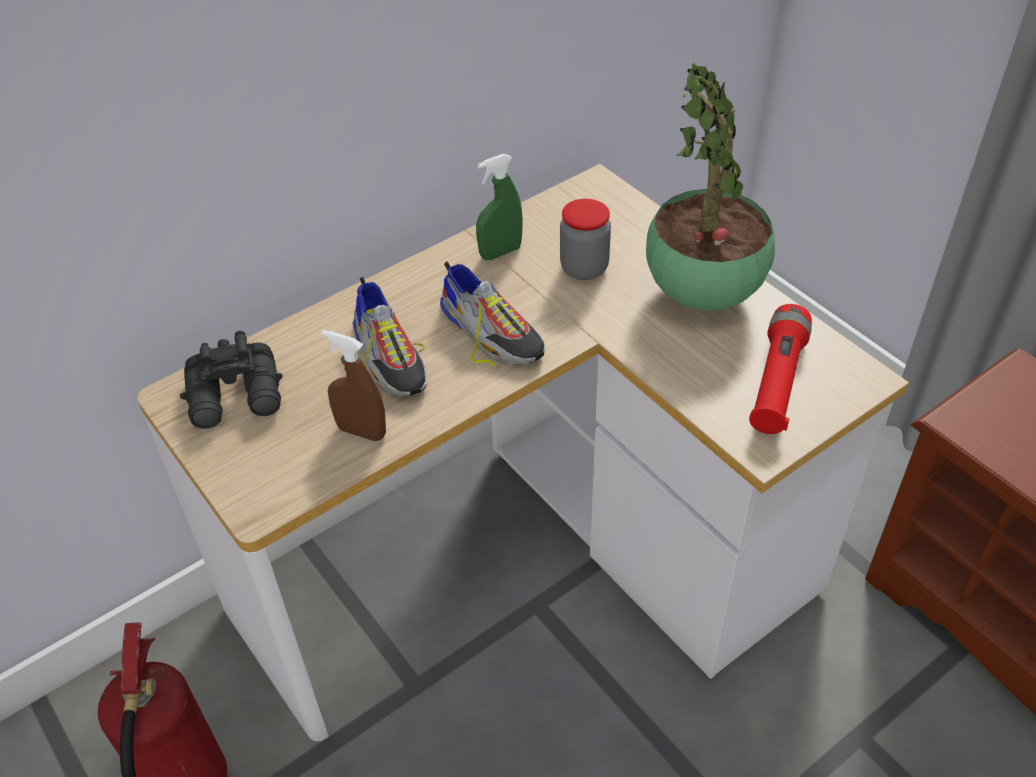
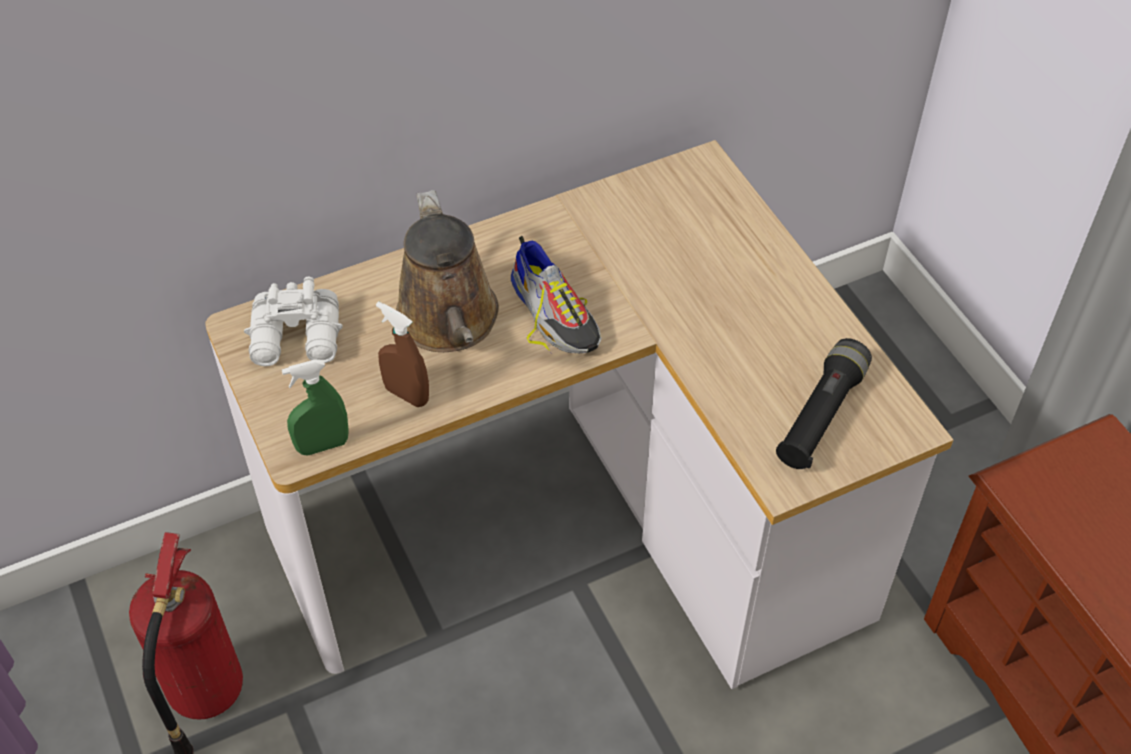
camera: 10 degrees right, 5 degrees up
(238, 397) = (298, 339): black binoculars -> white binoculars
(389, 356) = (450, 322): shoe -> brown watering can
(500, 252) = (585, 226): green spray bottle -> green spray bottle (323, 445)
(584, 268) = (665, 258): jar -> none
(704, 296) = (777, 311): potted plant -> none
(777, 382) = (821, 415): red flashlight -> black flashlight

